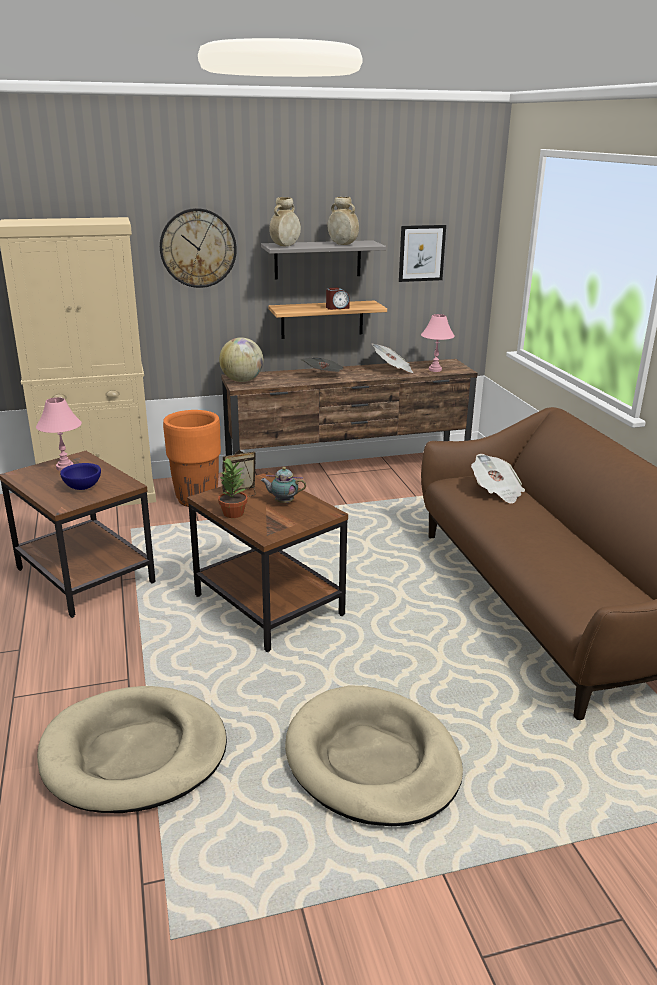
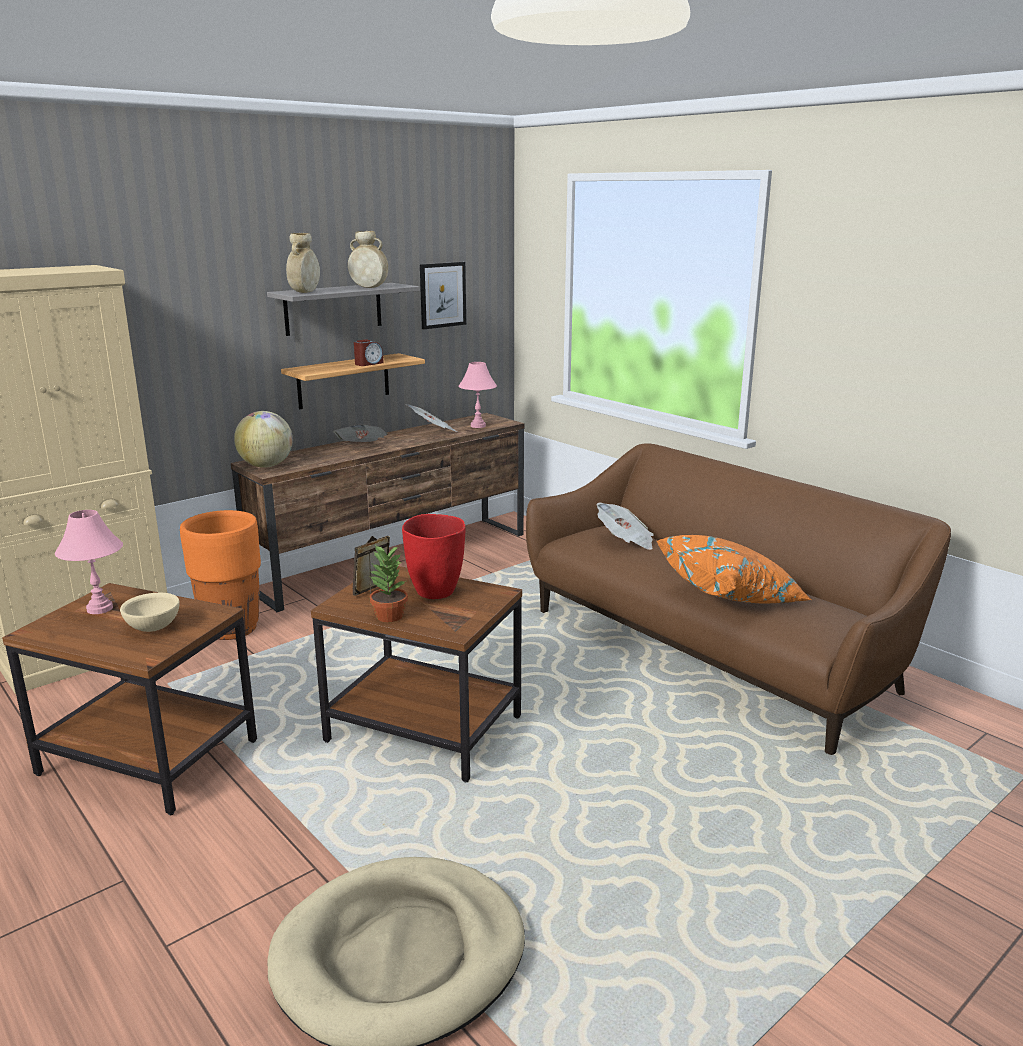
camera: 25 degrees left, 5 degrees down
(82, 487) = (152, 628): blue bowl -> beige bowl
(198, 248) = (190, 302): wall clock -> none
(283, 502) = (436, 592): teapot -> red vase
(372, 760) = (678, 863): beige dog bed -> none
(542, 558) = (730, 595): none -> orange pillow

